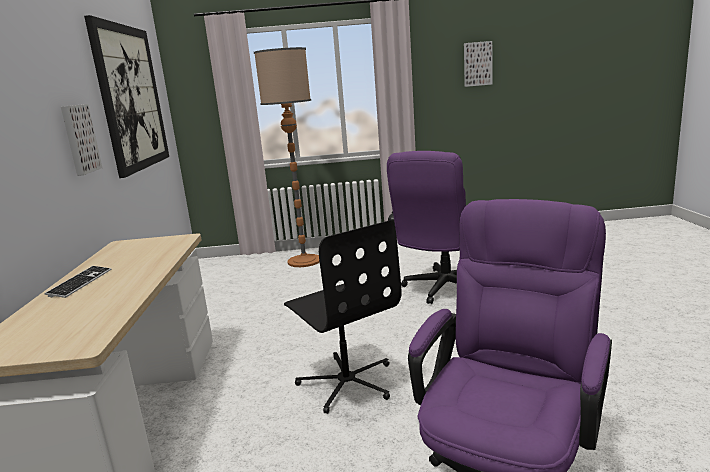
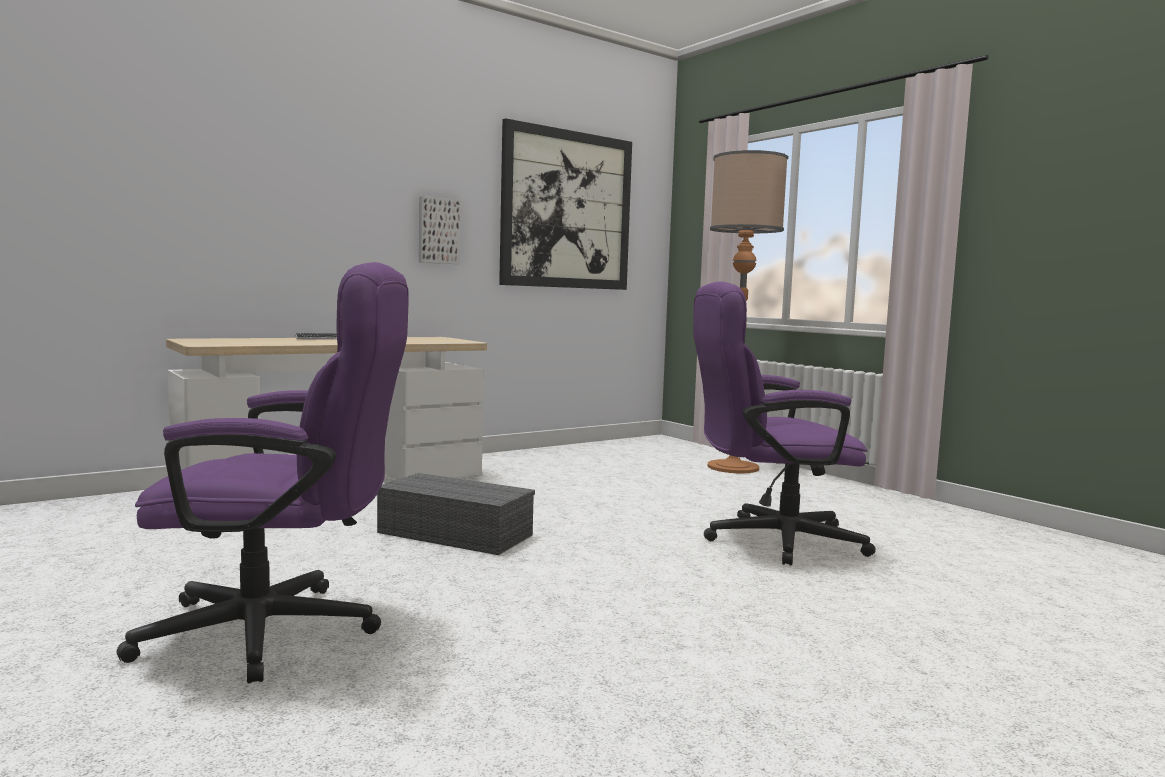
camera: 55 degrees right, 10 degrees down
(347, 382) = (452, 534): black office chair -> grey storage box
(477, 64) = (1111, 174): picture -> none

